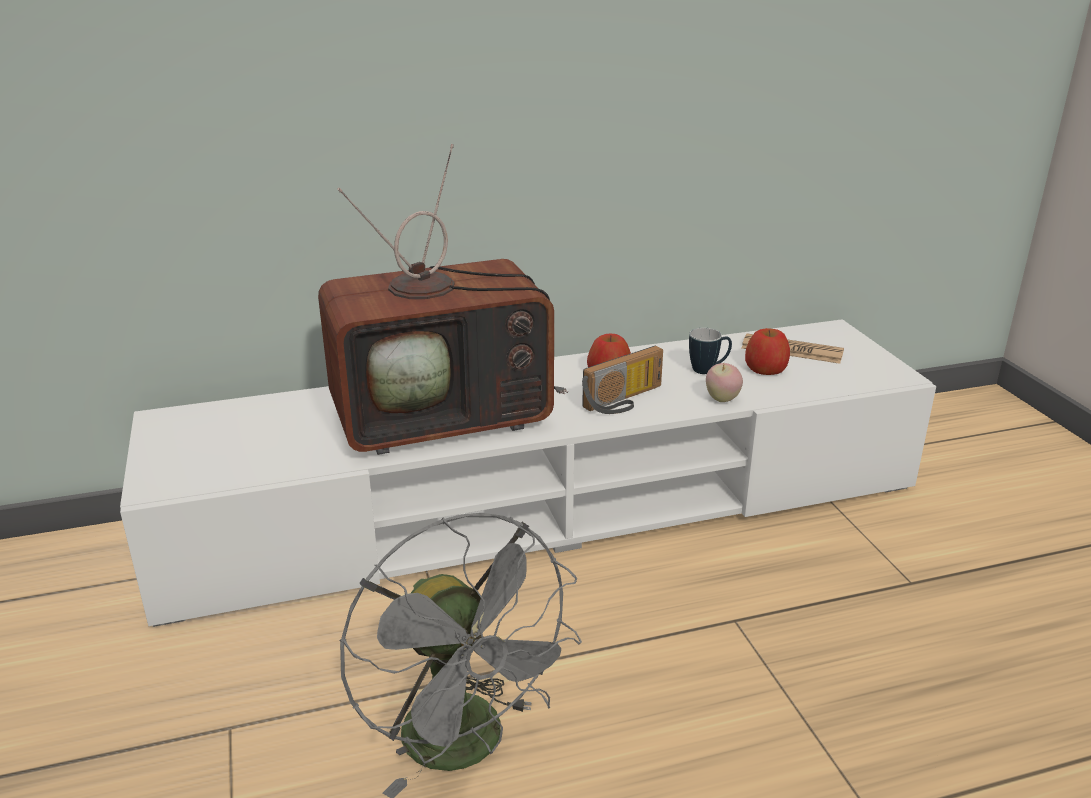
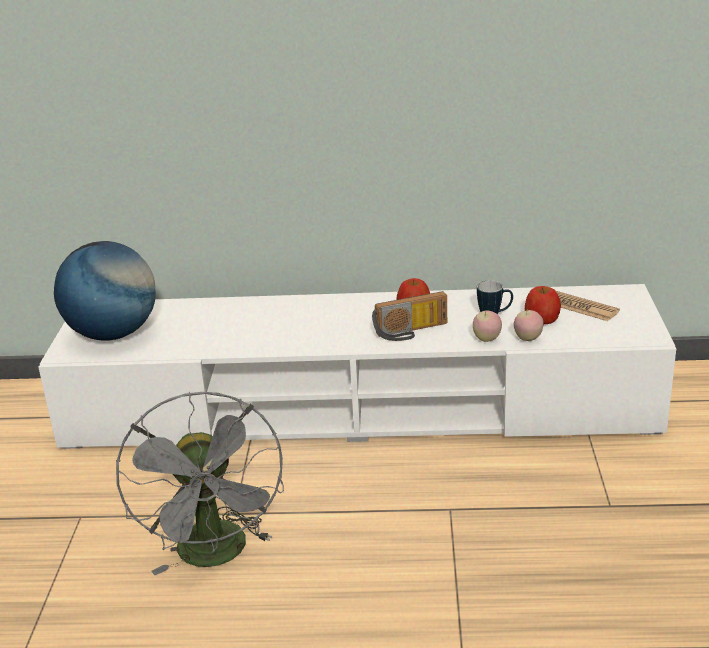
camera: 20 degrees right, 0 degrees up
(216, 450) = (113, 334): none -> globe
(446, 416) = (275, 328): television -> none
(768, 393) = (528, 339): none -> apple

